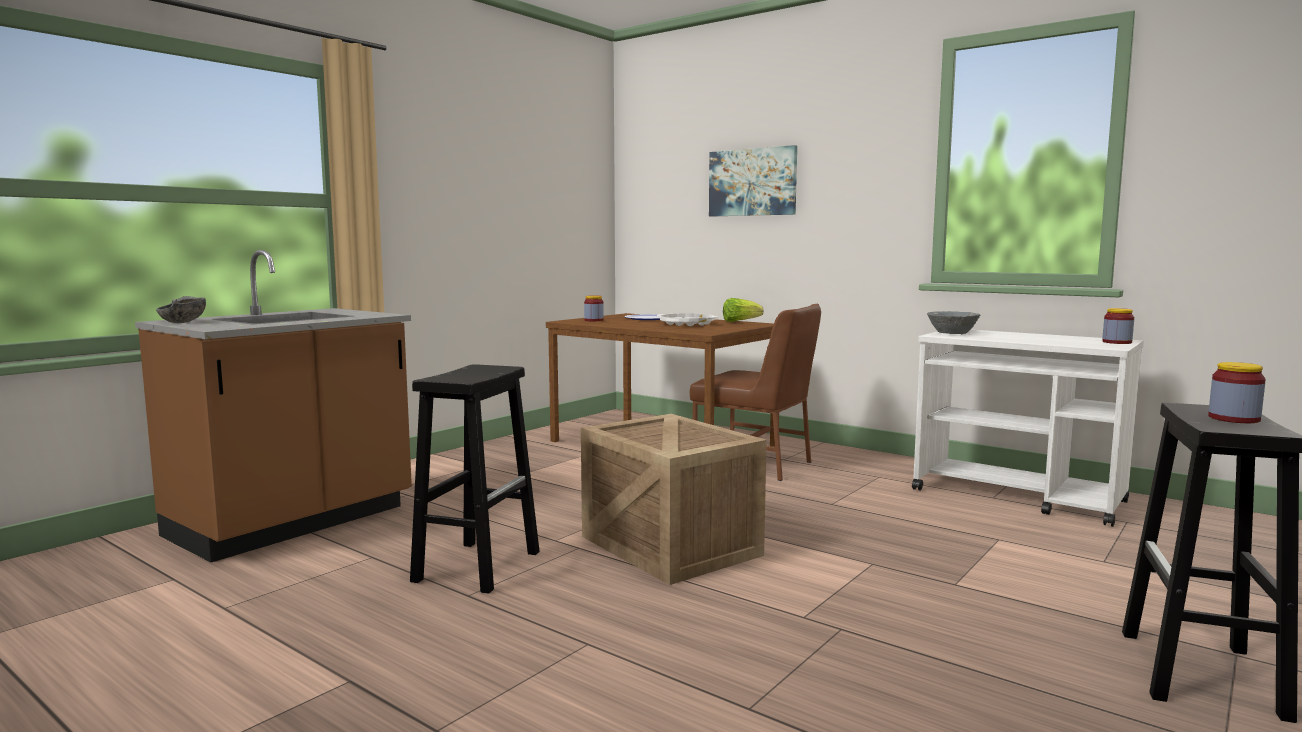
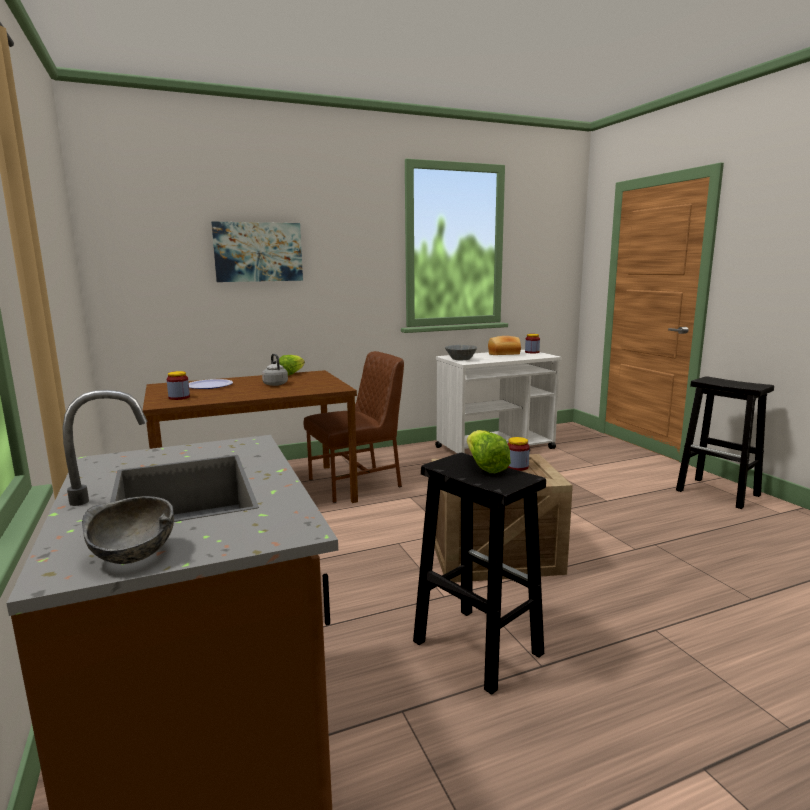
camera: 60 degrees left, 5 degrees up
(486, 373) = (485, 466): none -> lettuce
(686, 324) = (275, 384): white tray -> grey kettle
(1055, 338) = (504, 354): none -> bread
(1234, 419) = (731, 382): jar -> jar (517, 467)

